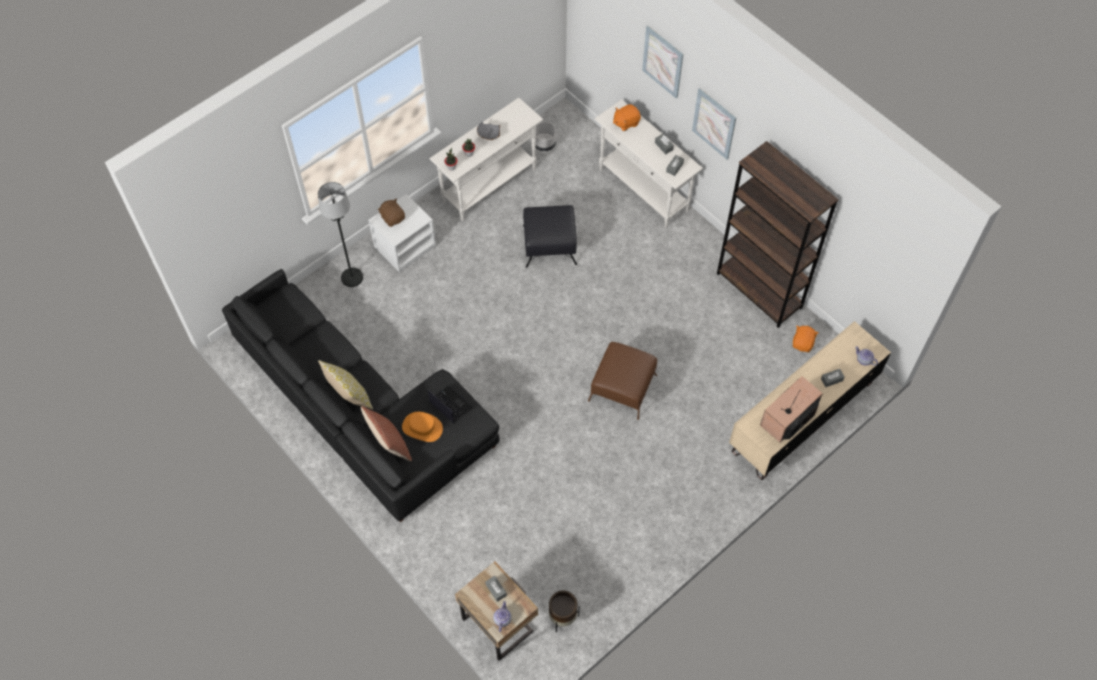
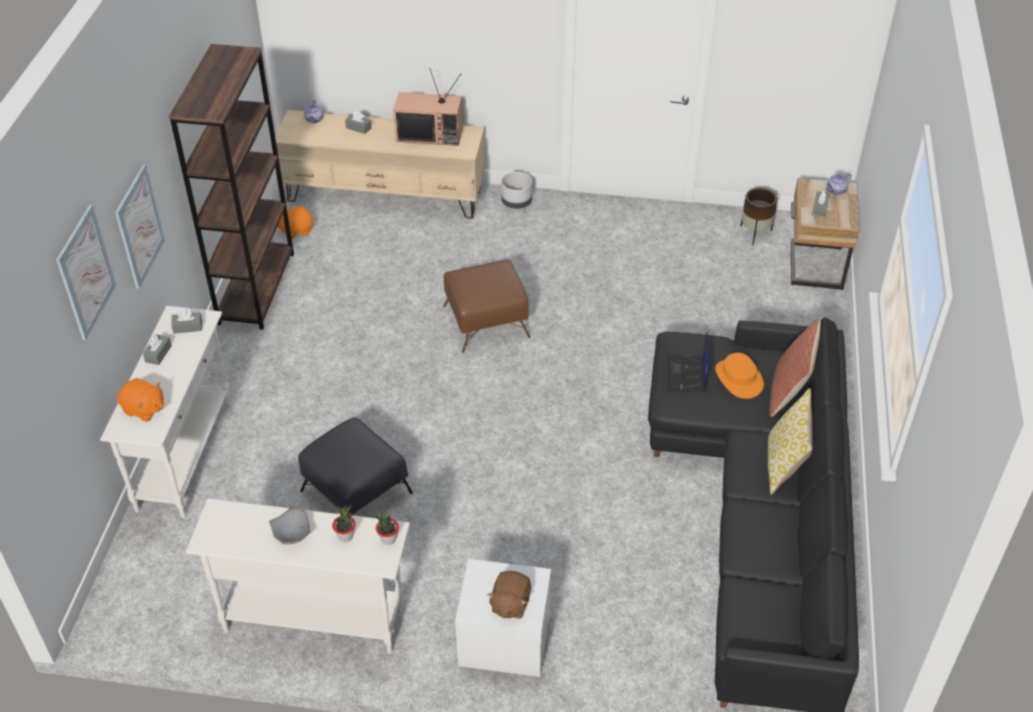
camera: 130 degrees left, 15 degrees down
(351, 278) = (611, 664): black floor lamp -> none
(544, 144) = (184, 606): grey planter -> grey planter (516, 202)

